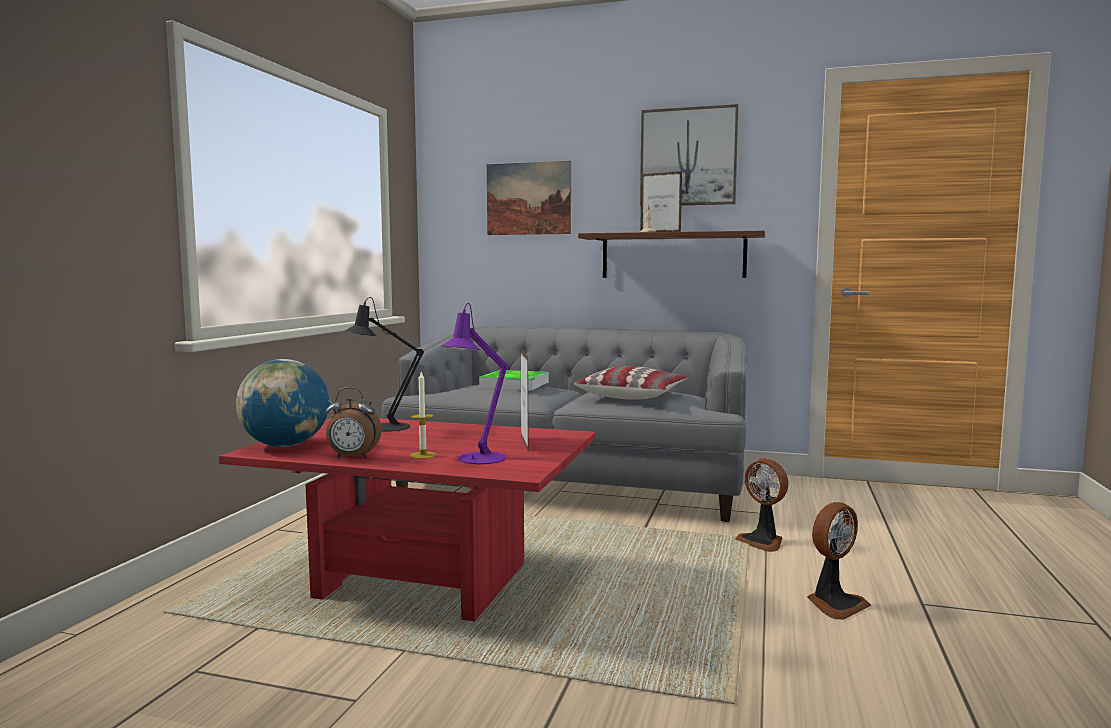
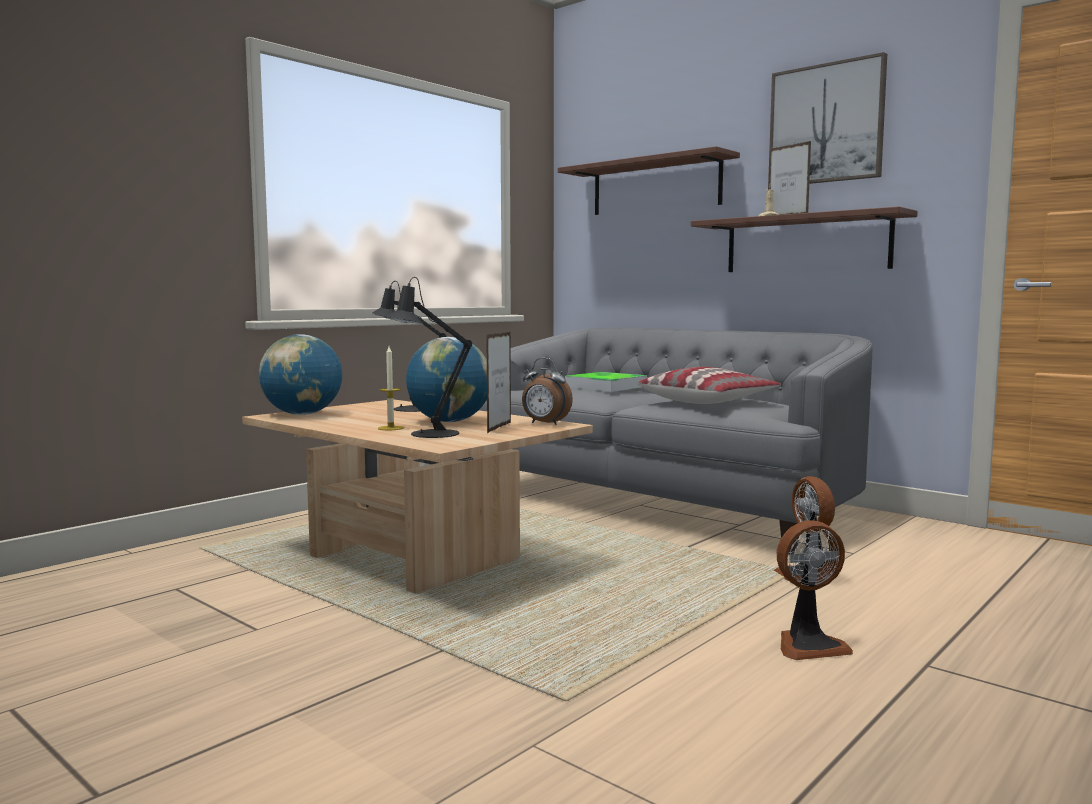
camera: 25 degrees right, 0 degrees up
(352, 457) = (332, 425): alarm clock -> alarm clock (545, 423)
(423, 581) = (414, 558): red coffee table -> beige coffee table
(462, 440) = (449, 421): none -> globe
(477, 459) = (428, 434): purple table lamp -> black table lamp
(528, 198) = (655, 186): picture -> brown shelf

